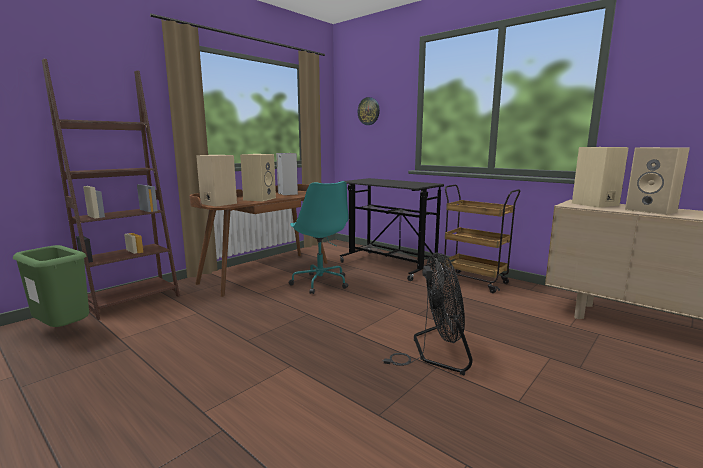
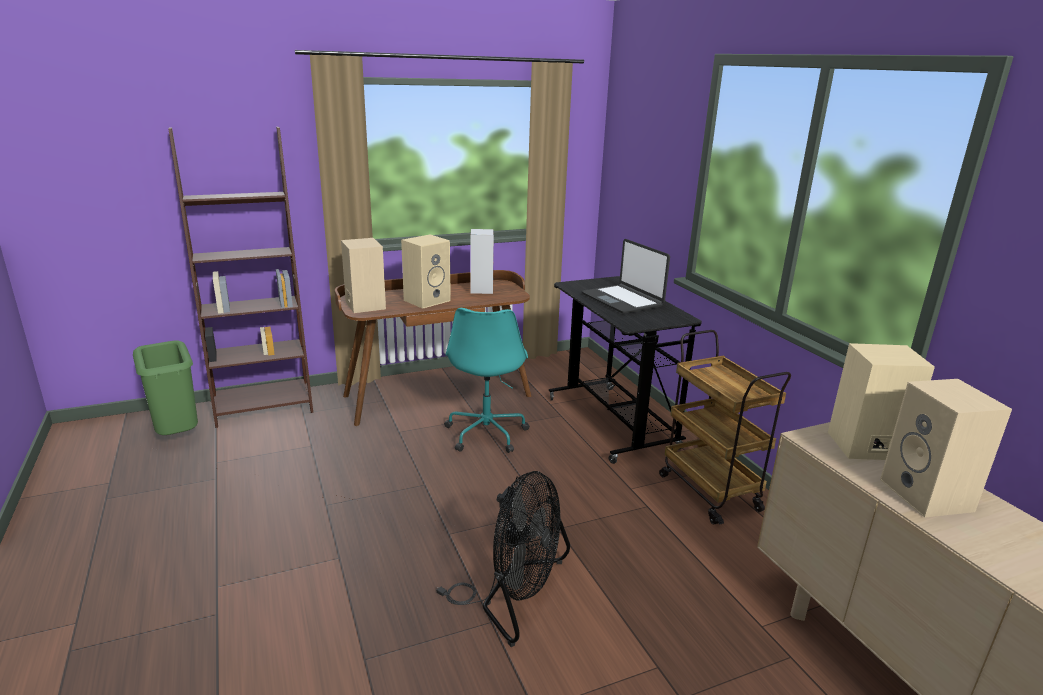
camera: 25 degrees right, 10 degrees up
(369, 111) = (641, 162): wall clock -> none
(389, 182) = (623, 300): none -> laptop

